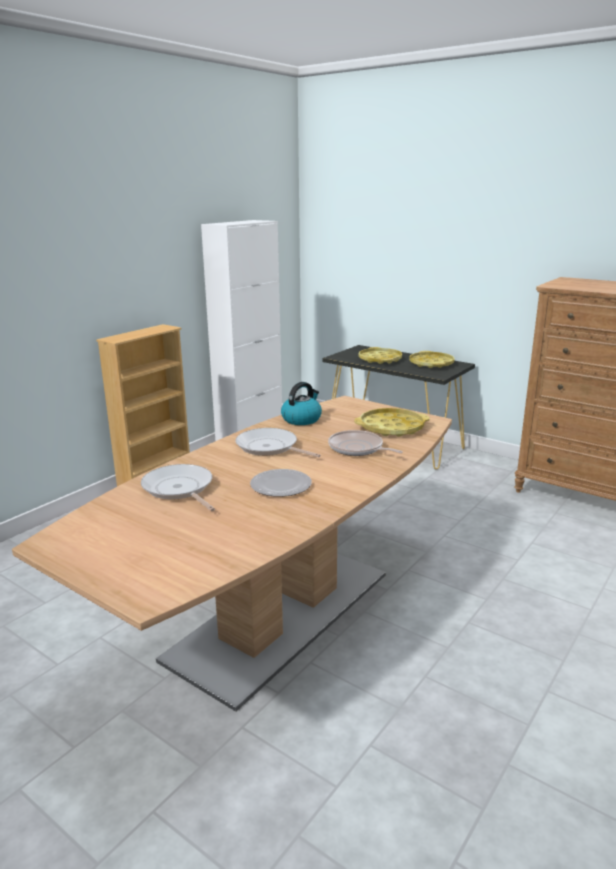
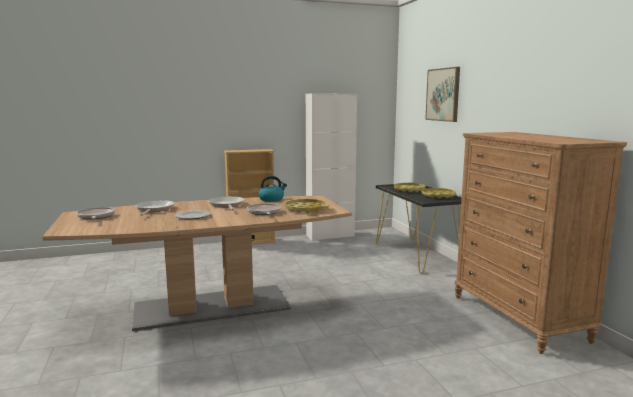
camera: 35 degrees right, 10 degrees down
(118, 538) = (96, 217): none -> frying pan
(412, 222) = (443, 94): none -> picture

